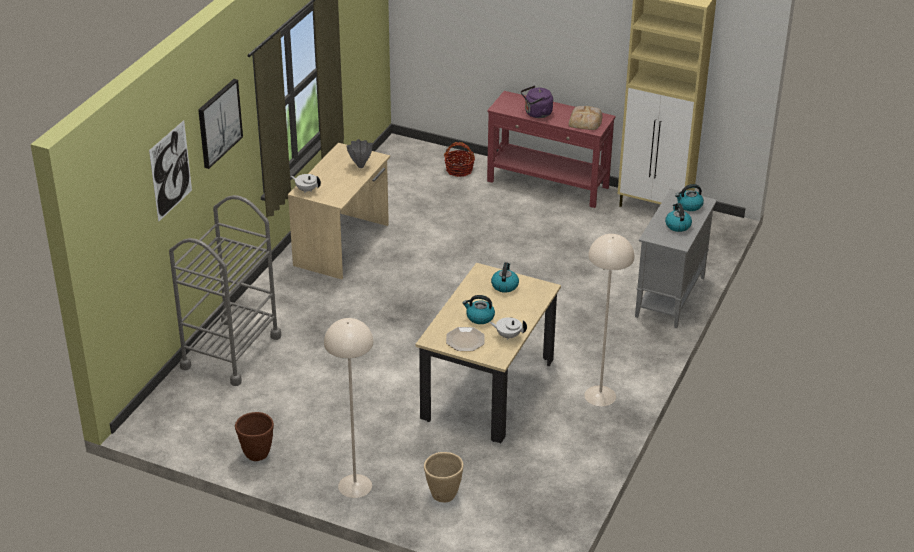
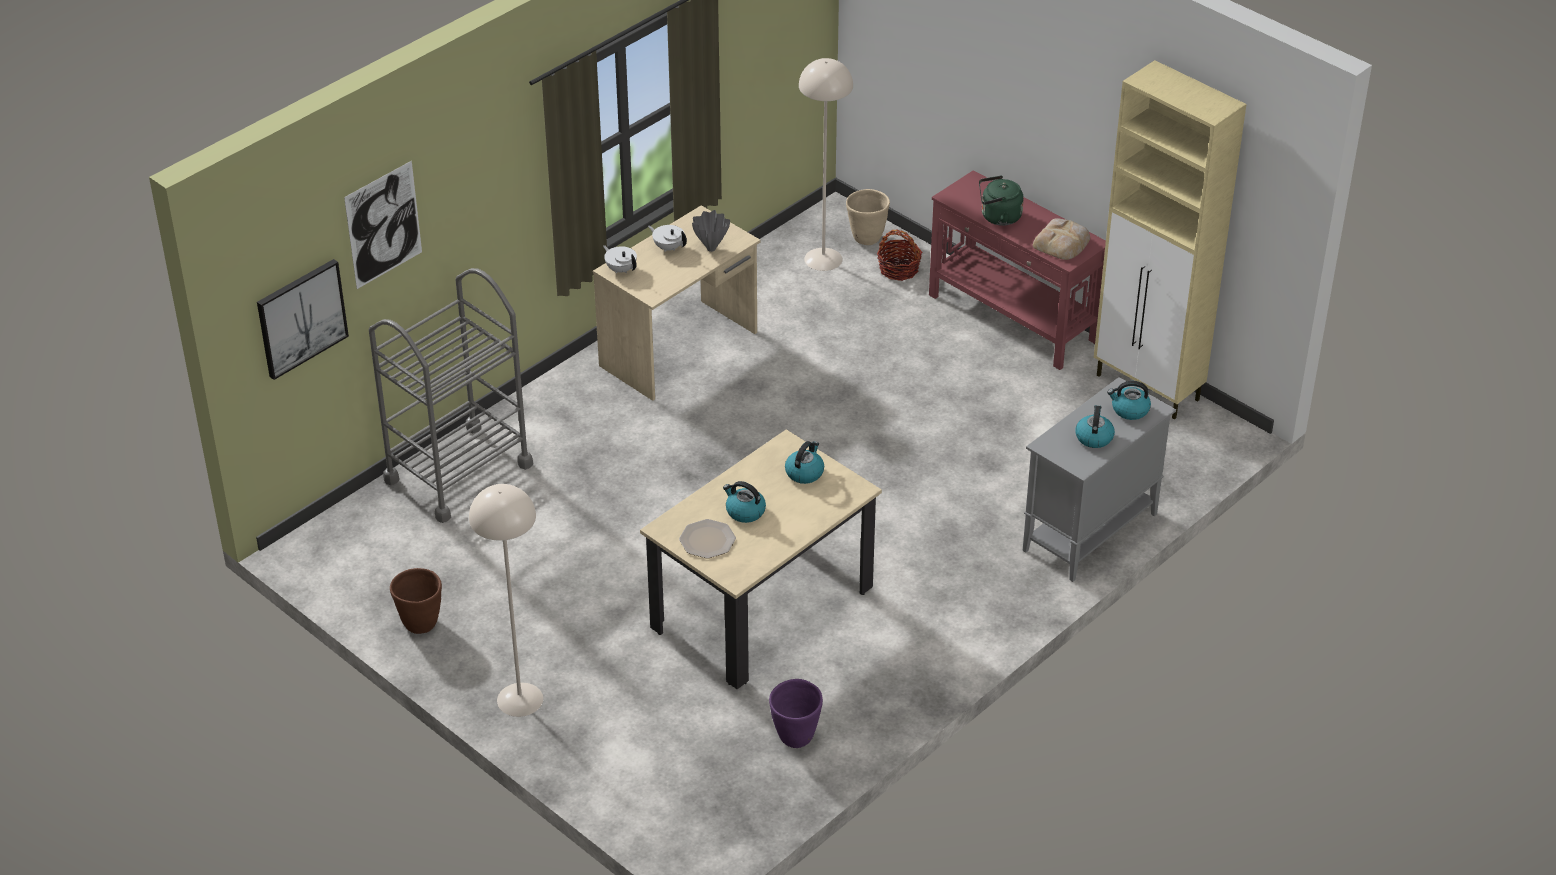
camera: 20 degrees right, 5 degrees up
(219, 123) = (479, 166): picture -> picture (301, 318)
(443, 495) = (624, 742): beige planter -> beige planter (866, 238)
(508, 335) = (767, 547): white teapot -> white teapot (668, 247)
(536, 114) = (998, 217): purple kettle -> green kettle
(556, 464) = (795, 737): none -> purple planter
(600, 396) = (908, 655): beige floor lamp -> beige floor lamp (823, 259)

